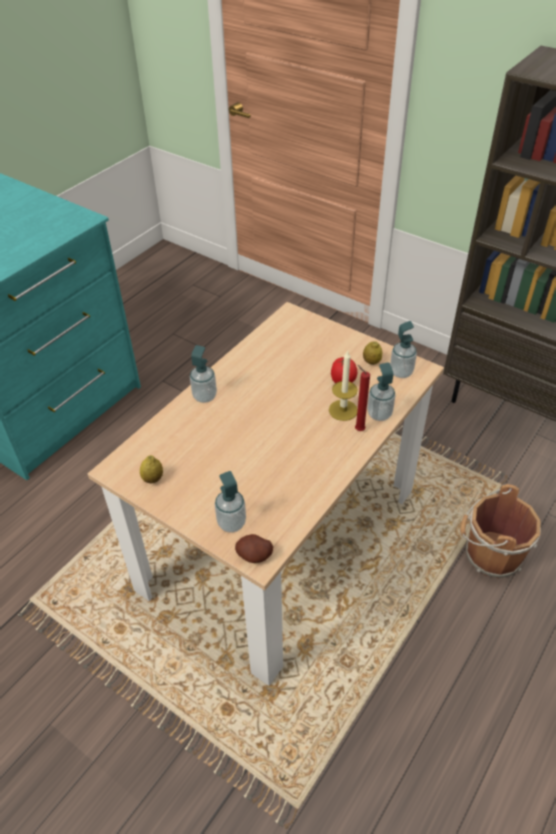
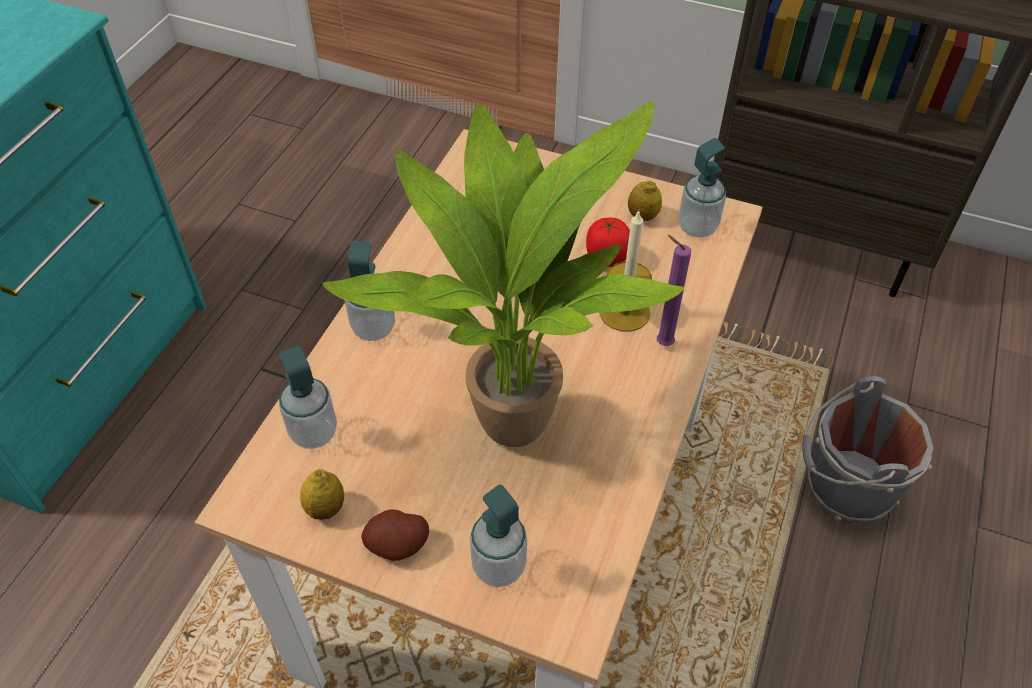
camera: 15 degrees left, 5 degrees up
(254, 555) = (560, 622): potato -> potato (397, 544)
(262, 452) = (511, 416): none -> potted plant
(358, 429) = (661, 343): red candle -> purple candle
(379, 414) = (687, 308): soap dispenser -> soap dispenser (314, 432)
(490, 555) = (844, 488): brown bucket -> grey bucket

